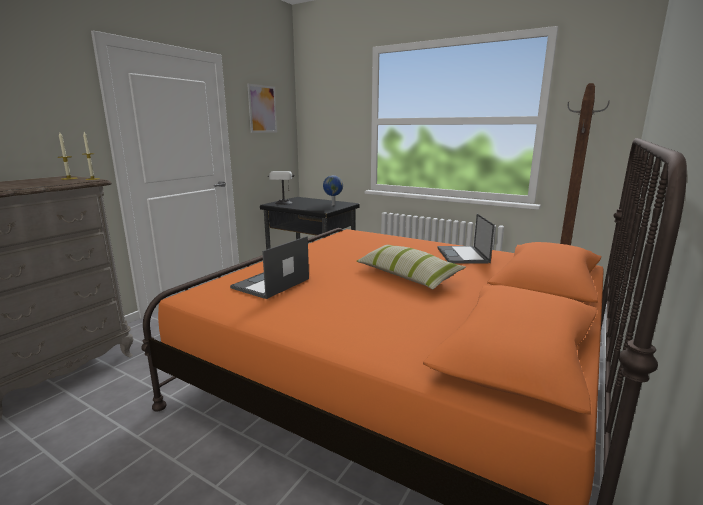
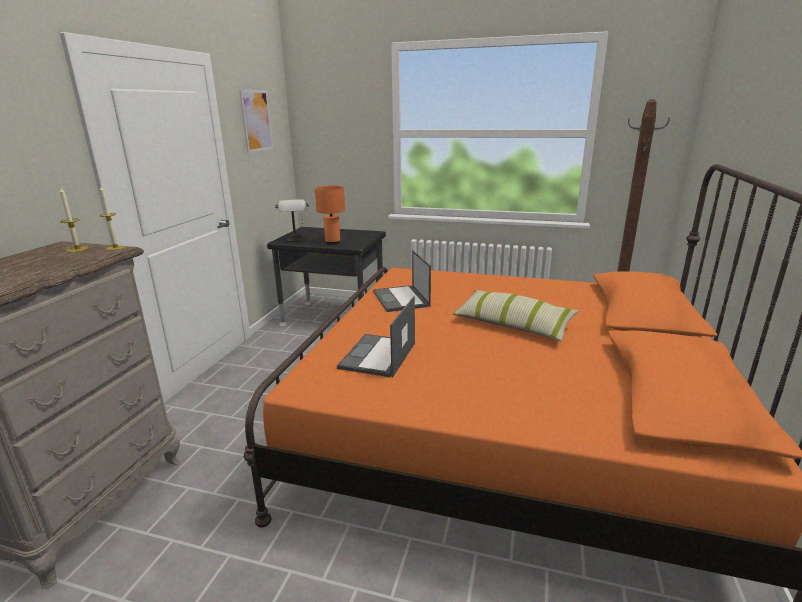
camera: 15 degrees left, 5 degrees up
(309, 207) = (333, 243): none -> orange table lamp
(332, 205) = (357, 237): globe -> none
(463, 255) = (545, 291): laptop -> laptop (401, 299)

